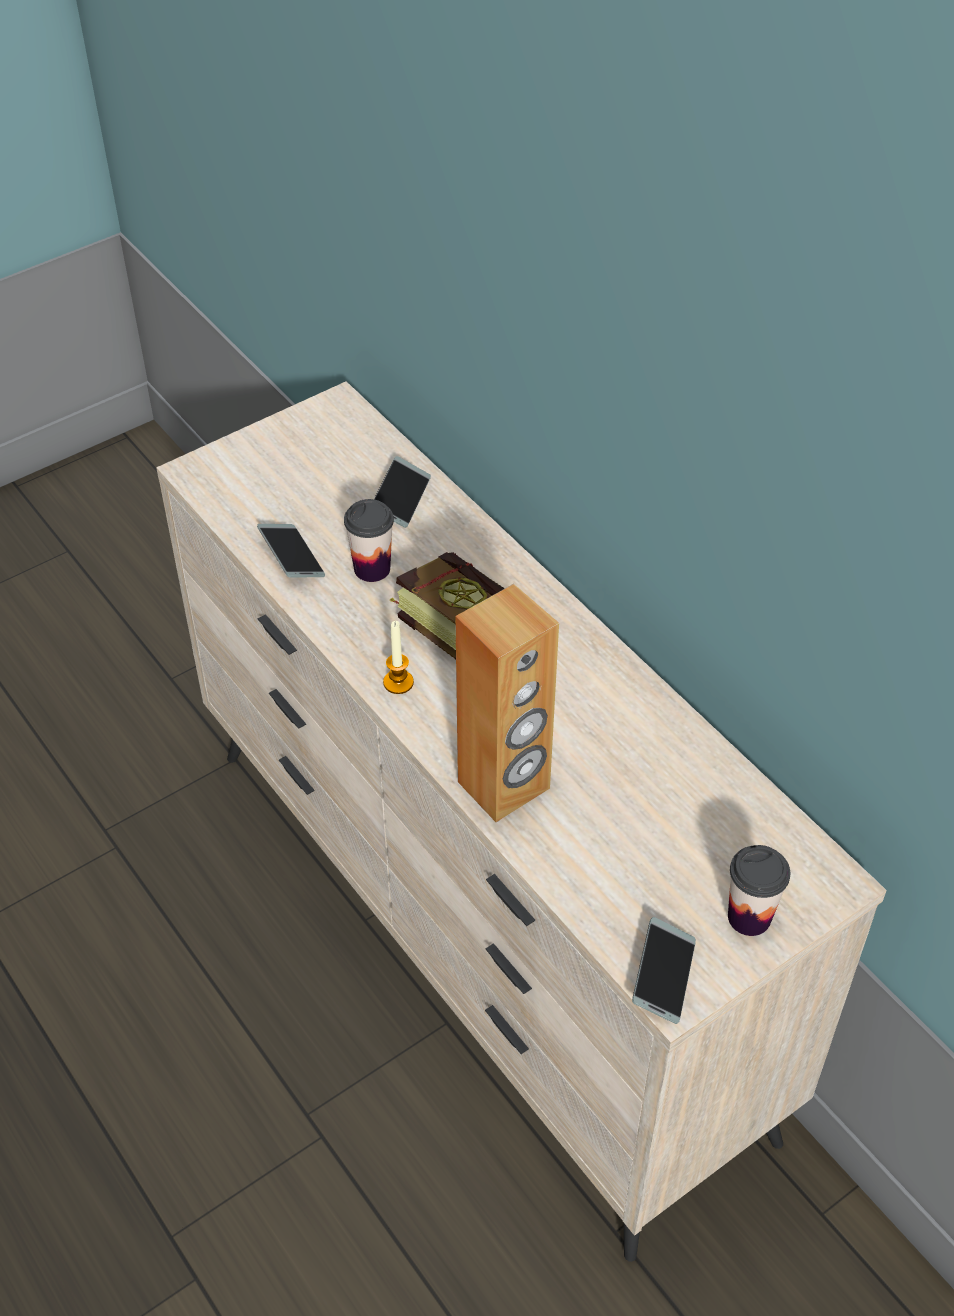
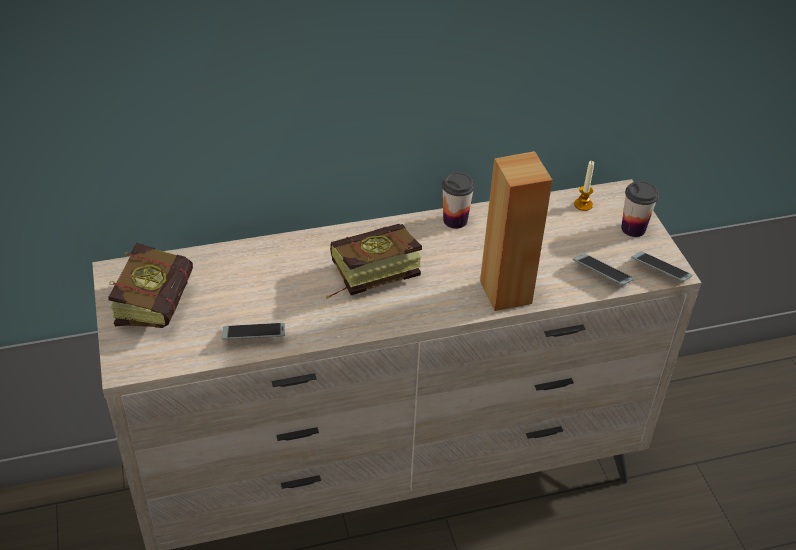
camera: 70 degrees left, 5 degrees down
(310, 456) = (158, 300): none -> book
(372, 569) = (292, 299): cup -> cup (455, 220)
(398, 682) = (400, 314): candle -> candle (583, 205)
(401, 498) = (234, 267): phone -> phone (602, 274)

